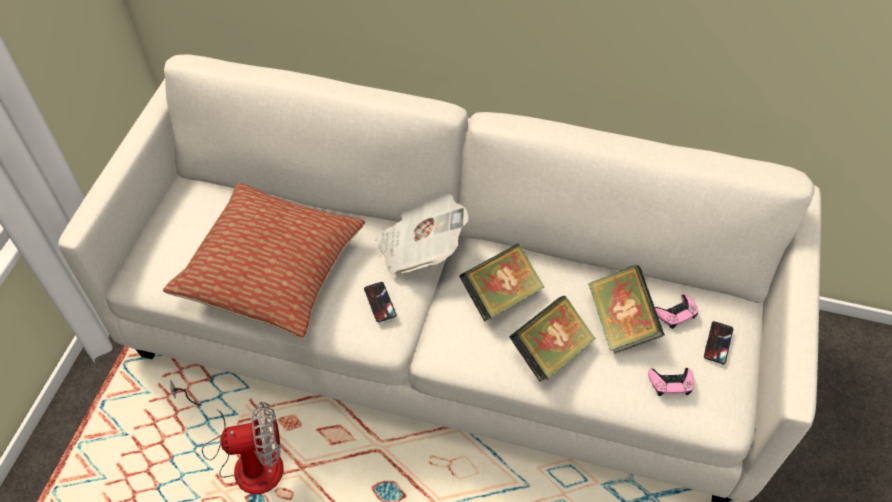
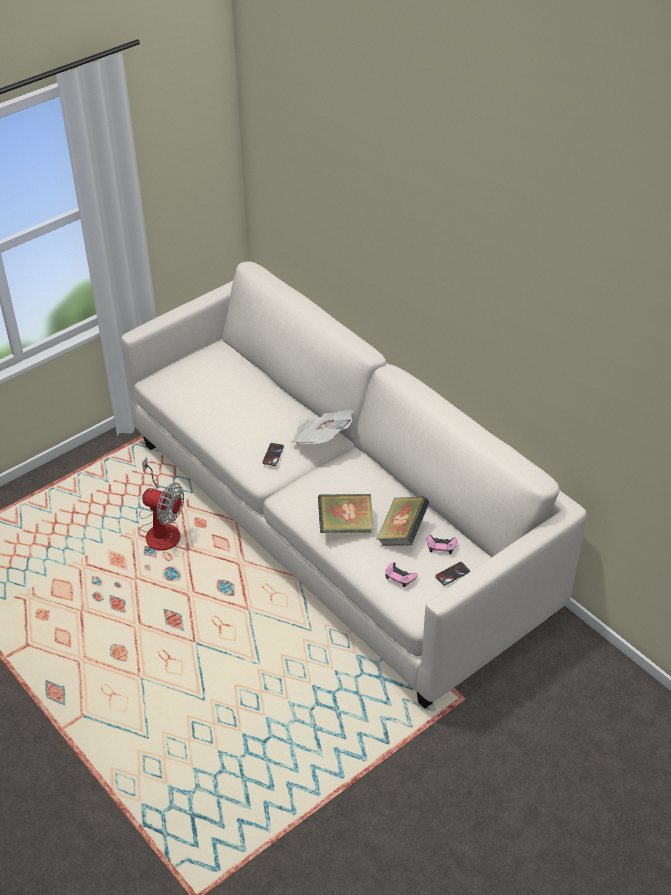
camera: 35 degrees right, 10 degrees down
(272, 271) = (228, 410): pillow -> none
(501, 295) = (344, 485): book -> none

